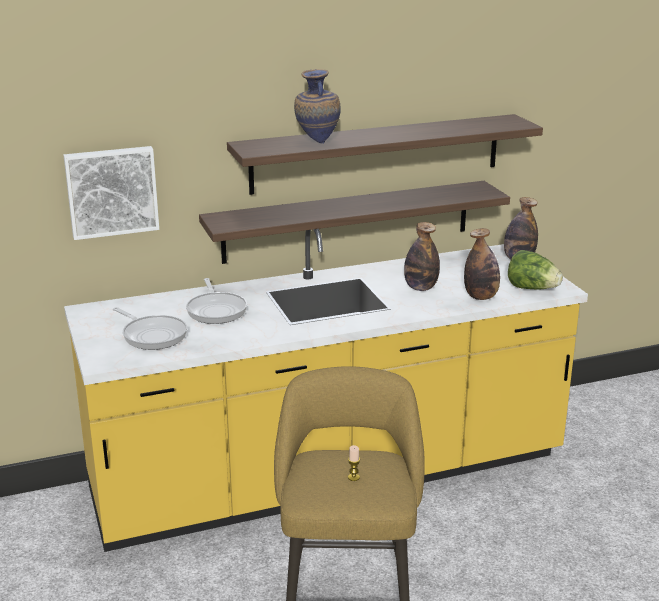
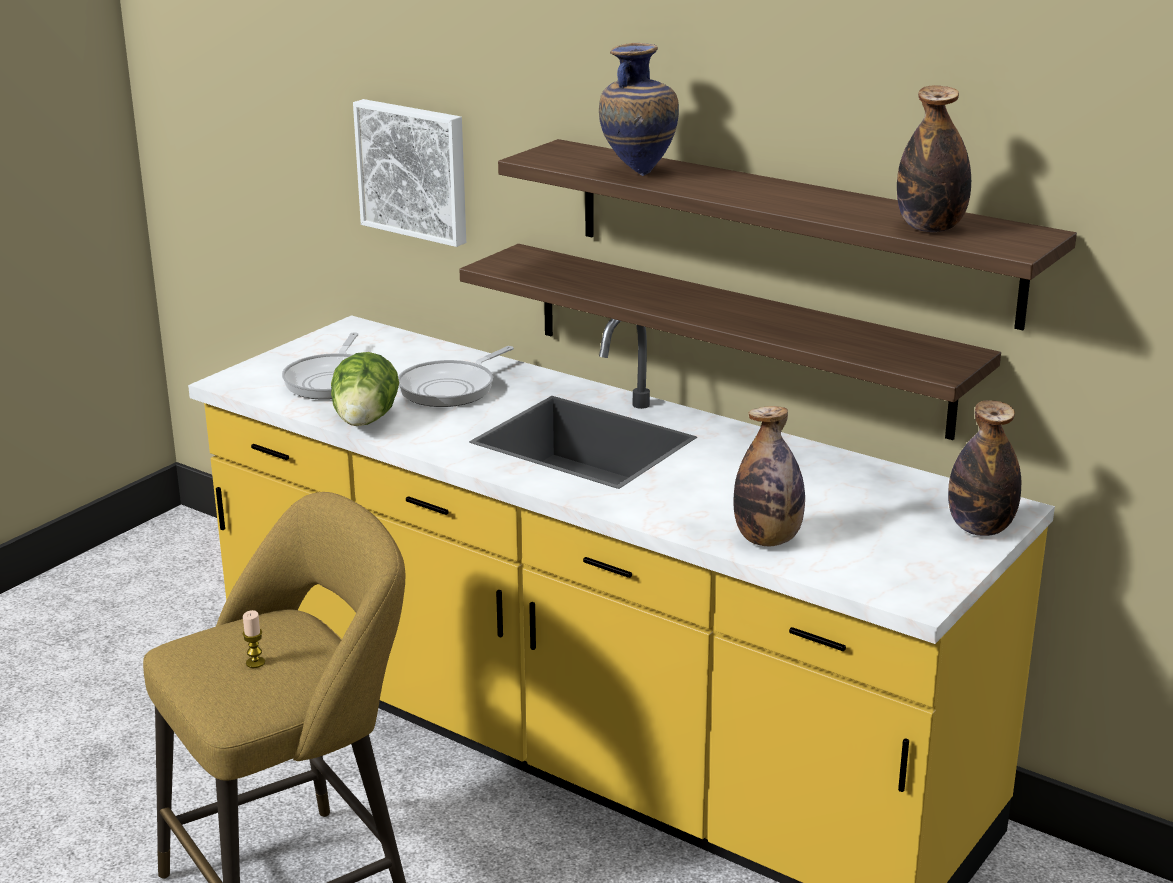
camera: 55 degrees right, 0 degrees up
(420, 288) = (727, 486): bottle -> bottle (930, 228)
(532, 288) = (872, 572): lettuce -> lettuce (365, 422)

